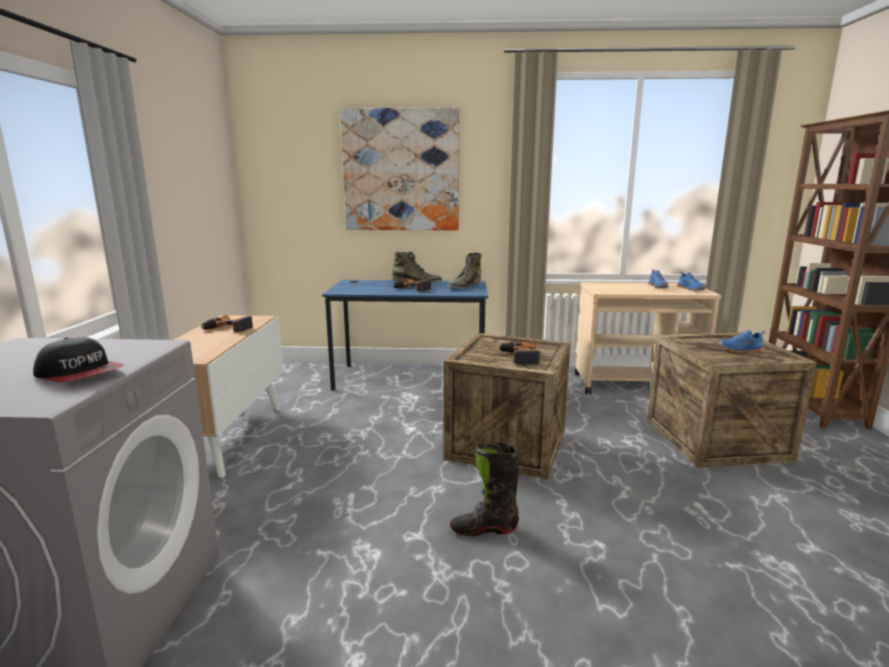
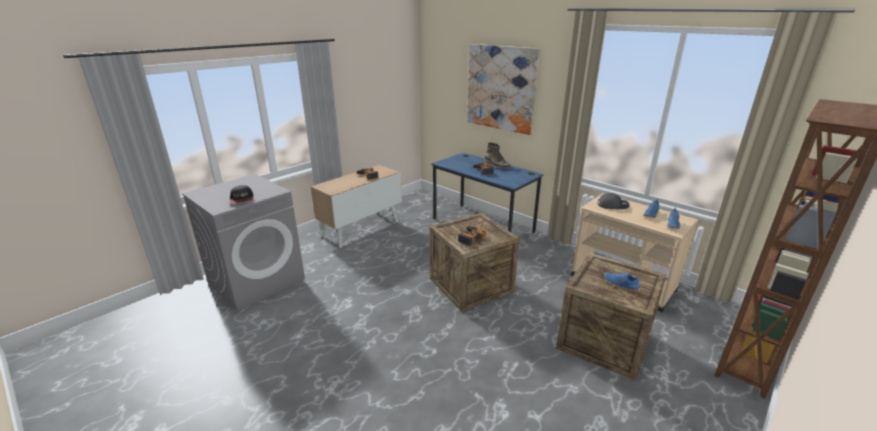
camera: 40 degrees right, 10 degrees up
(464, 285) = (519, 175): green boot -> none
(484, 529) = (398, 318): black boot -> none
(614, 287) = (612, 205): none -> grey cap

